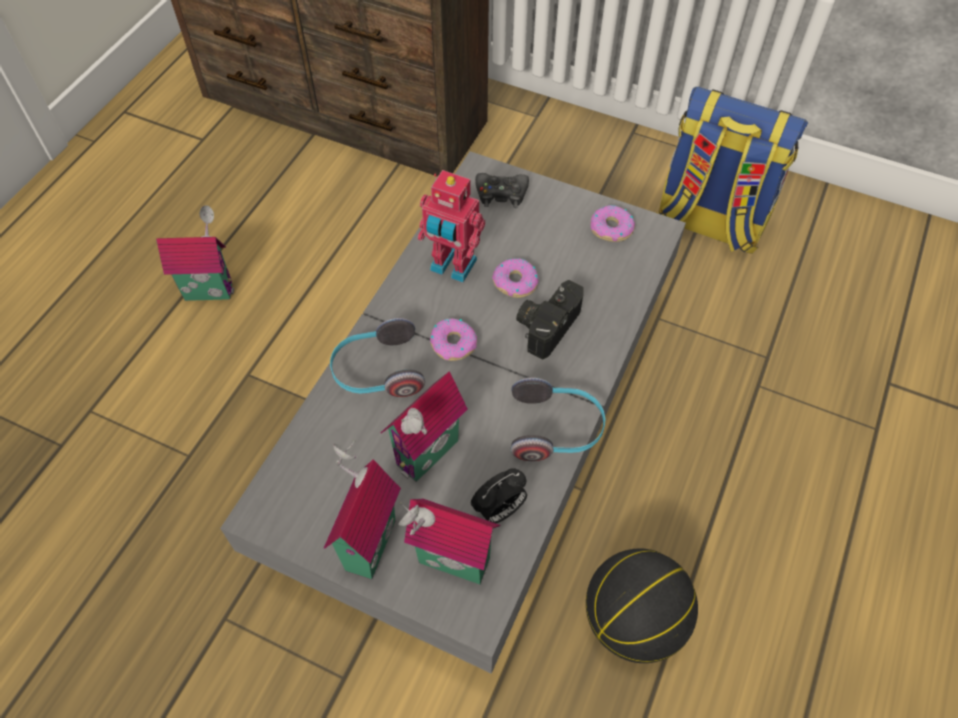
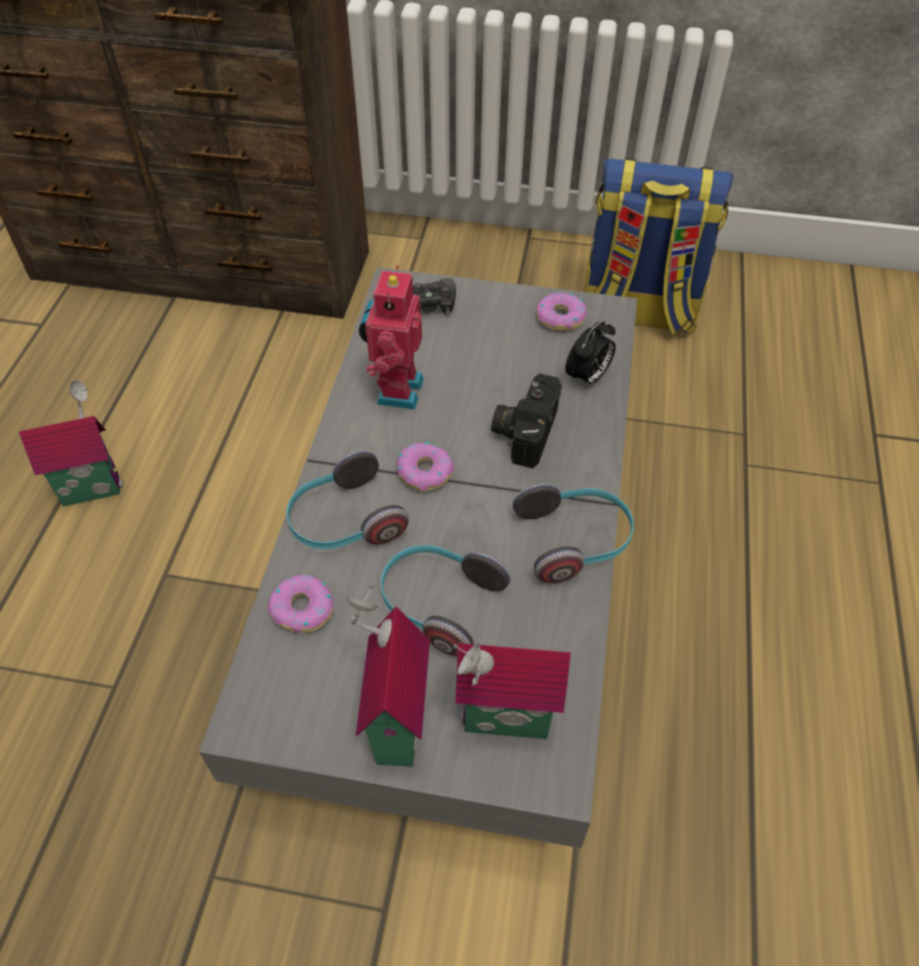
camera: 15 degrees left, 5 degrees down
(430, 456) = (438, 604): toy house -> headphones
(452, 267) = (396, 390): toy robot -> toy robot turned 90 degrees clockwise
(499, 510) = (540, 646): alarm clock -> alarm clock (587, 377)
(515, 282) = (474, 393): donut -> donut (302, 609)
(633, 621) = (703, 750): basketball -> none

